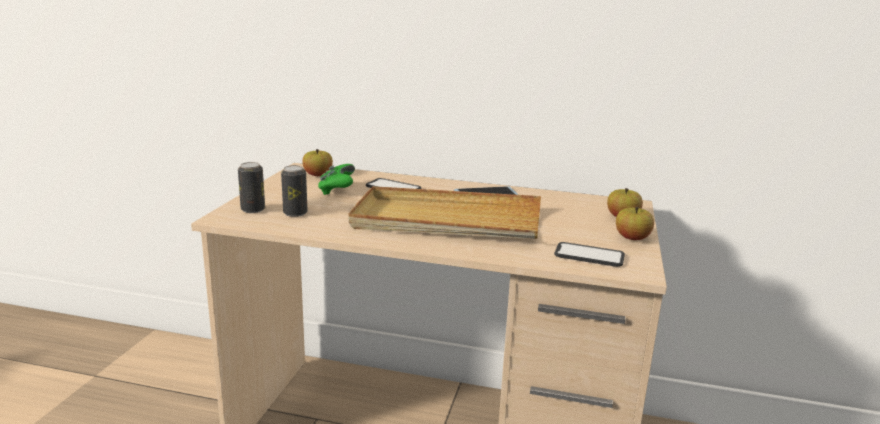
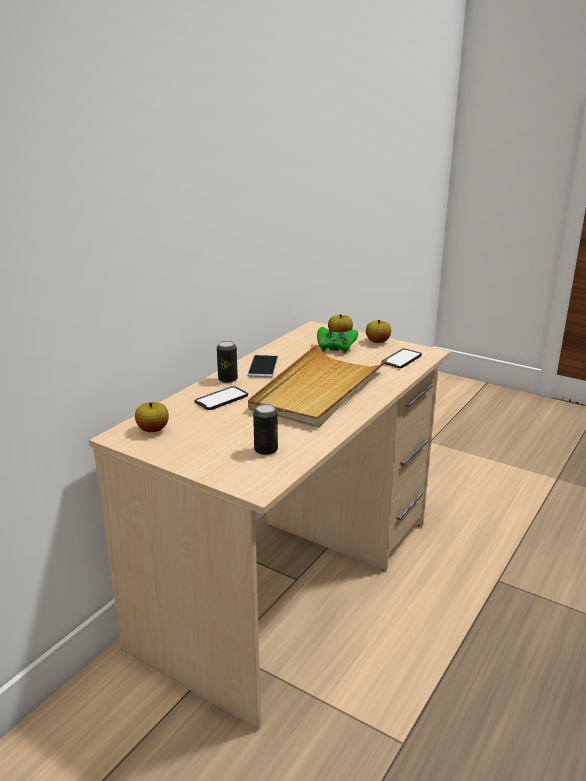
camera: 70 degrees left, 5 degrees up
(253, 209) = (243, 471): can -> can (228, 379)
(337, 190) = (211, 425): green game controller -> green game controller (335, 348)

